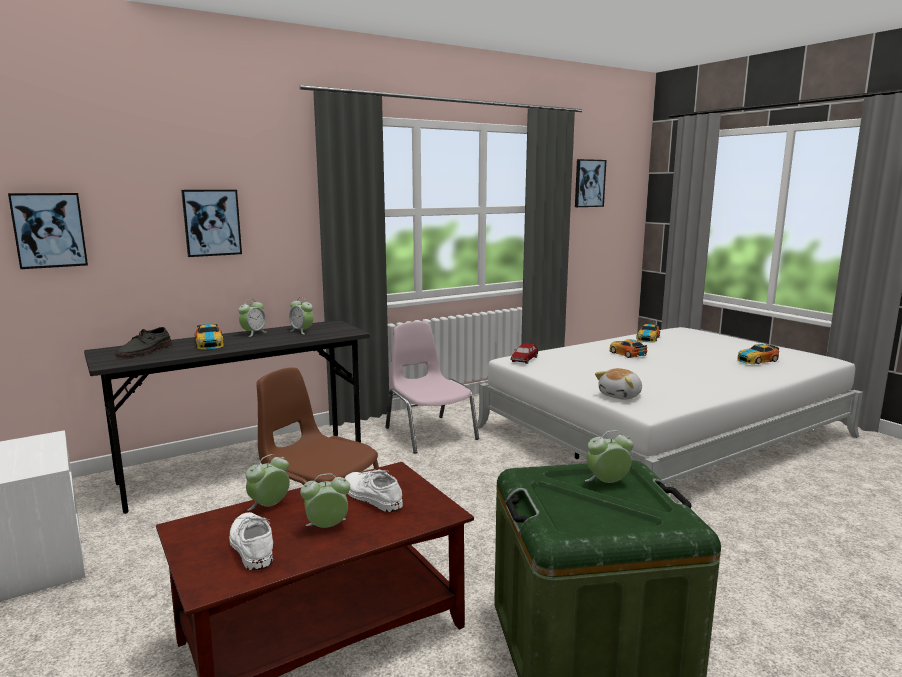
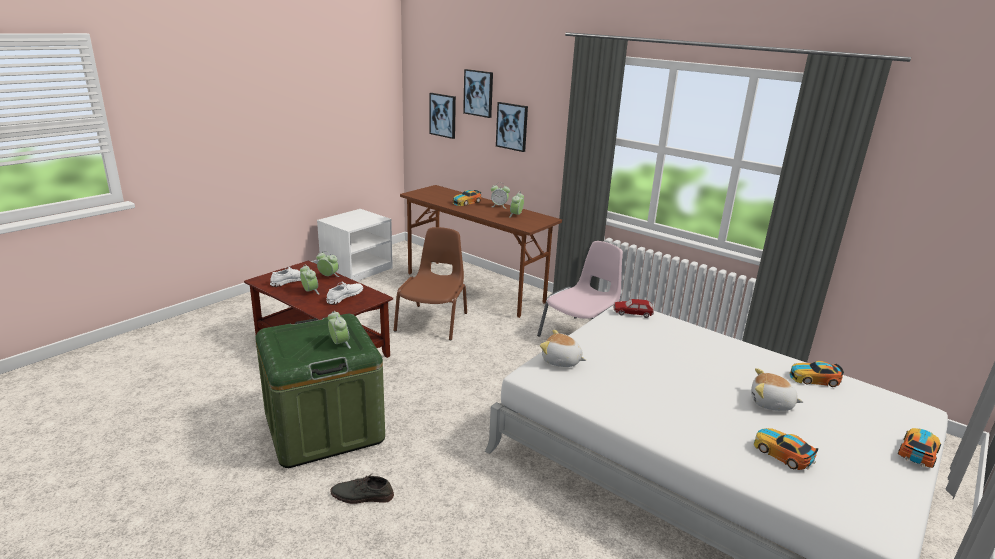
camera: 70 degrees right, 10 degrees up
(145, 351) = (441, 194): grey shoe -> grey shoe (362, 496)
(245, 468) = (475, 287): grey desk -> brown desk
(589, 183) = (930, 162): picture -> picture (478, 93)
(627, 353) = (710, 362): toy car -> toy car (918, 452)
(687, 352) = (771, 403): none -> plush toy

